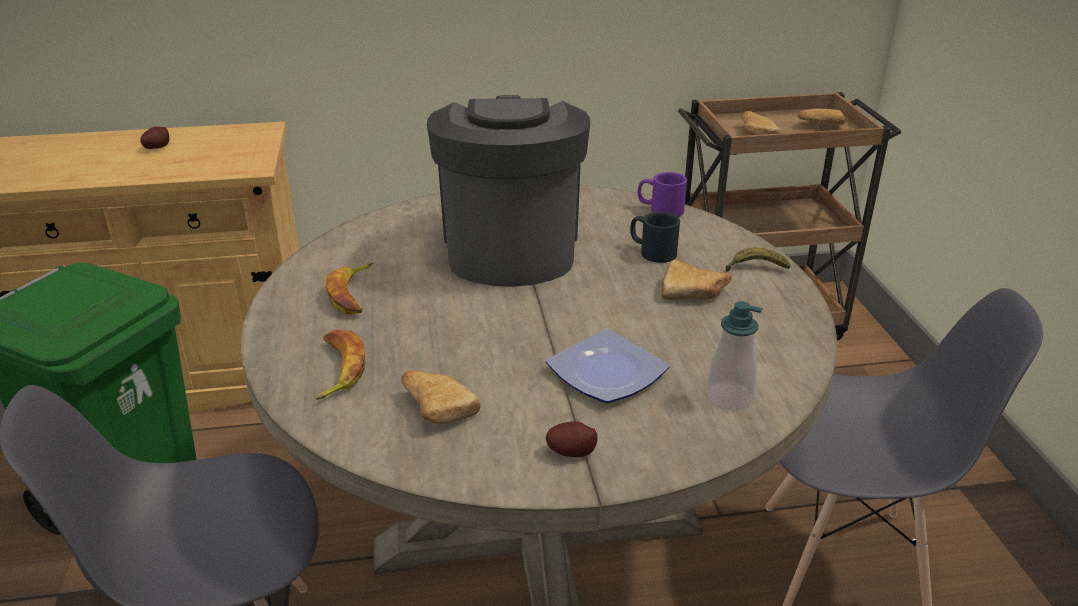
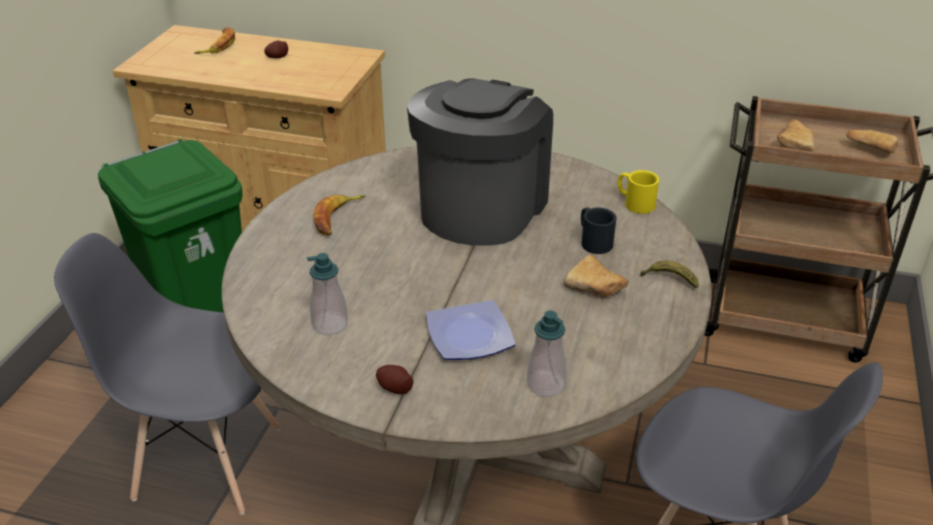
camera: 25 degrees right, 5 degrees up
(337, 369) = (286, 276): banana -> banana (218, 46)
(436, 406) = (330, 324): bread -> soap dispenser
(660, 209) = (634, 202): purple mug -> yellow mug

